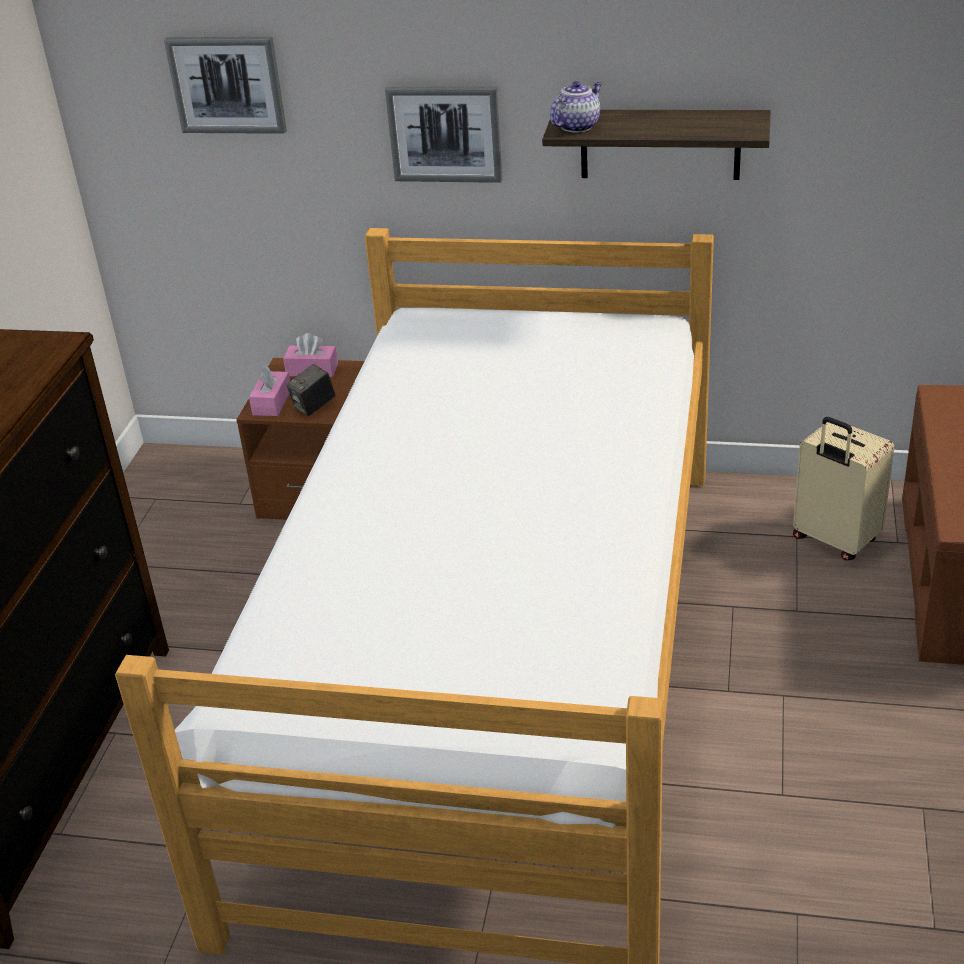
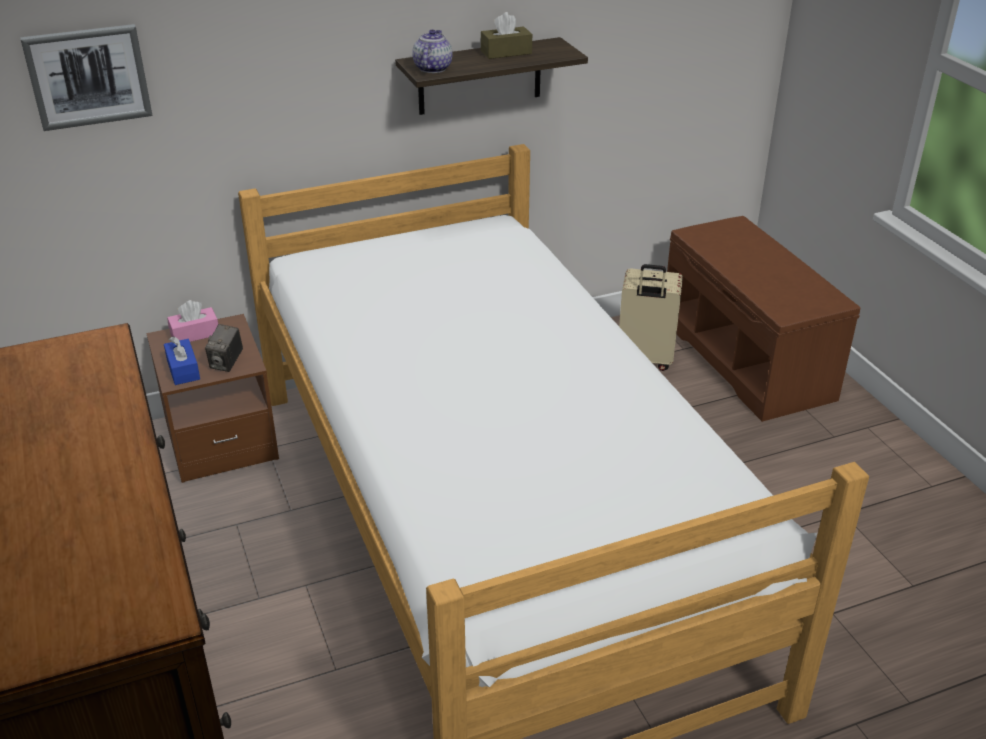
camera: 35 degrees left, 0 degrees up
(272, 402) = (183, 370): pink tissue box -> blue tissue box
(445, 133) = (302, 93): picture -> none
(681, 120) = (506, 52): none -> brown tissue box

